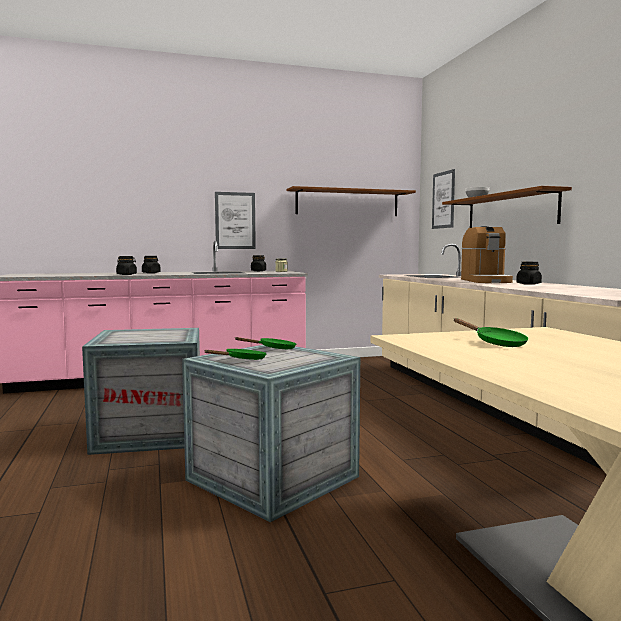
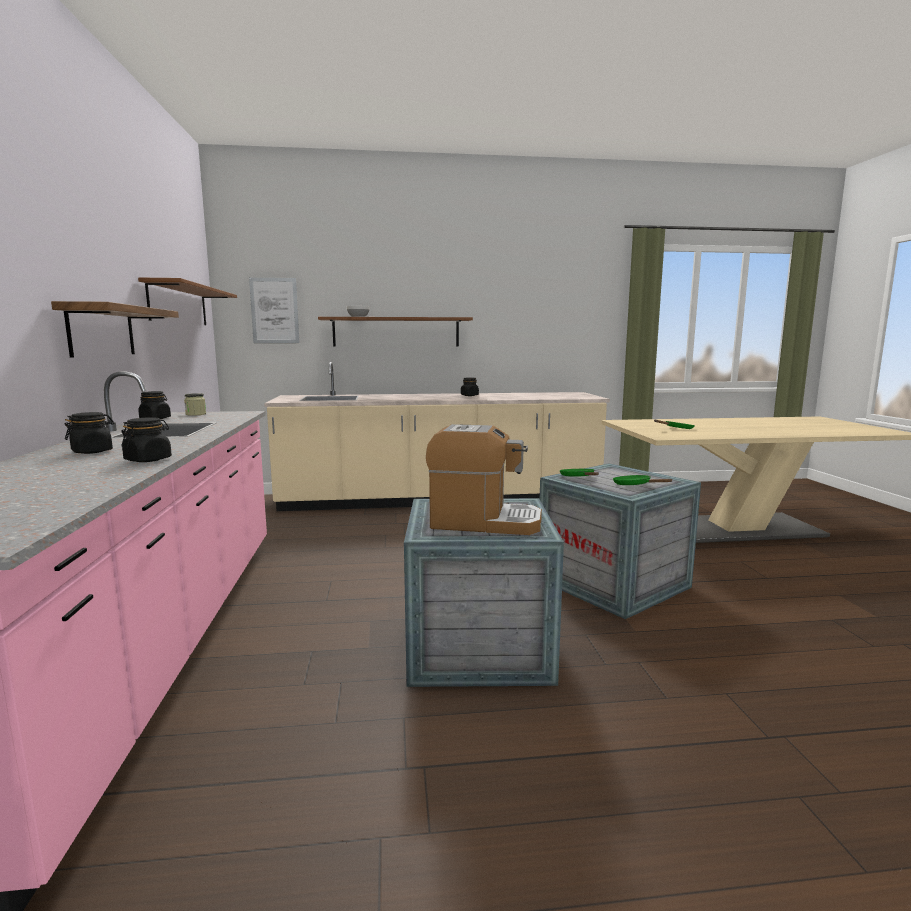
camera: 80 degrees left, 5 degrees up
(235, 220) = (102, 331): picture -> shelf
(485, 281) = (424, 397): coffee machine -> coffee machine (484, 522)

